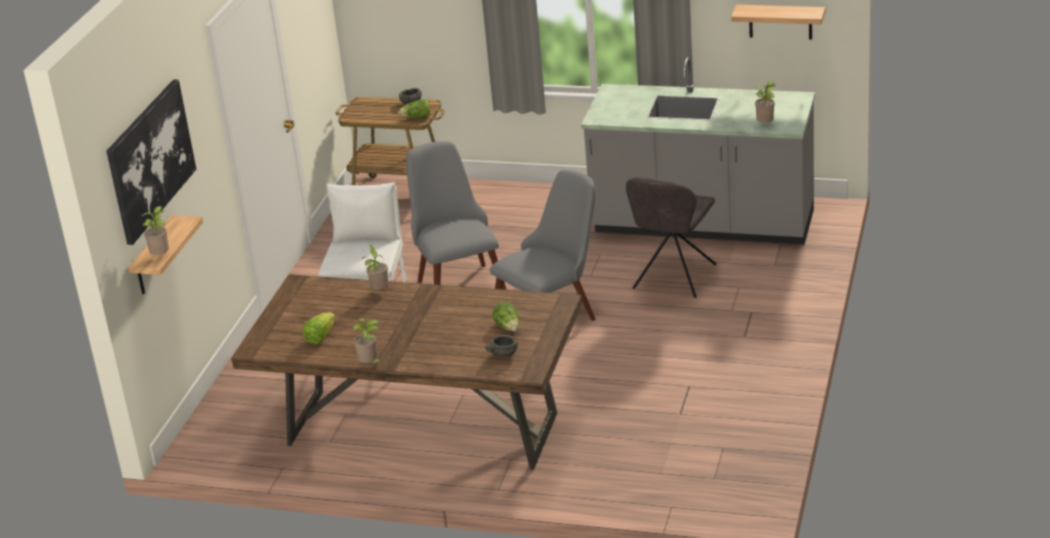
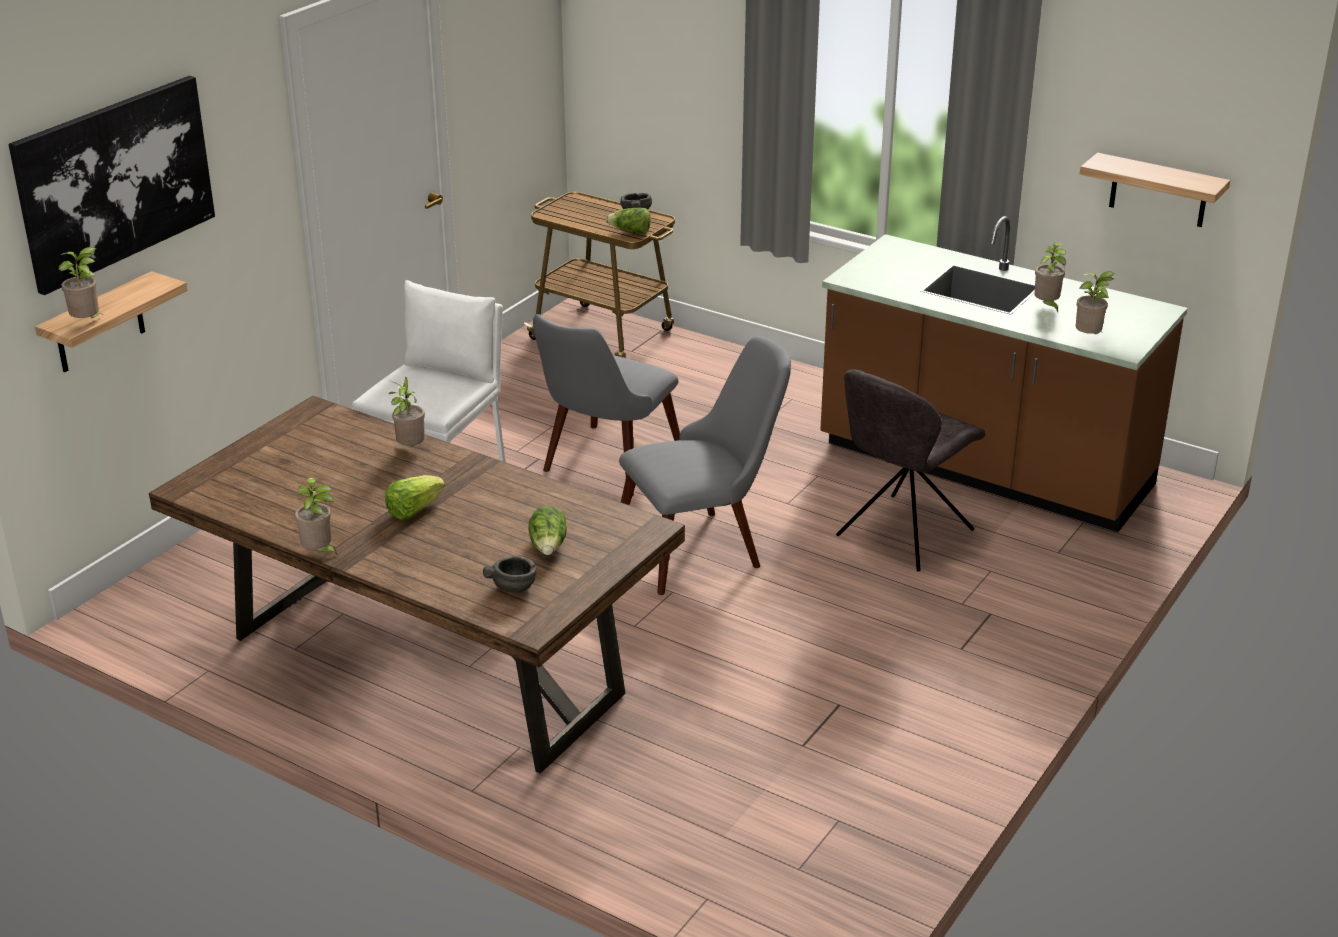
camera: 15 degrees right, 0 degrees up
(320, 337) = (285, 493): lettuce -> lettuce (413, 510)
(457, 283) = (604, 468): grey chair -> grey chair turned 150 degrees counterclockwise
(703, 224) = (983, 468): grey counter -> brown counter
(730, 110) = (1047, 306): none -> potted plant

